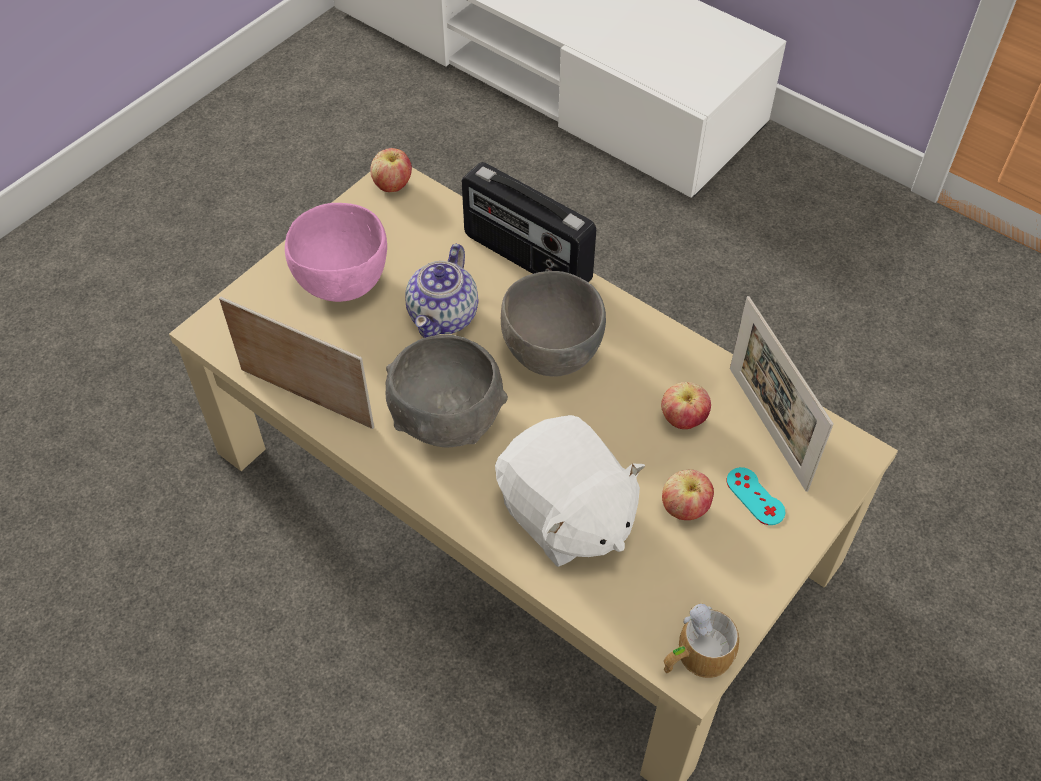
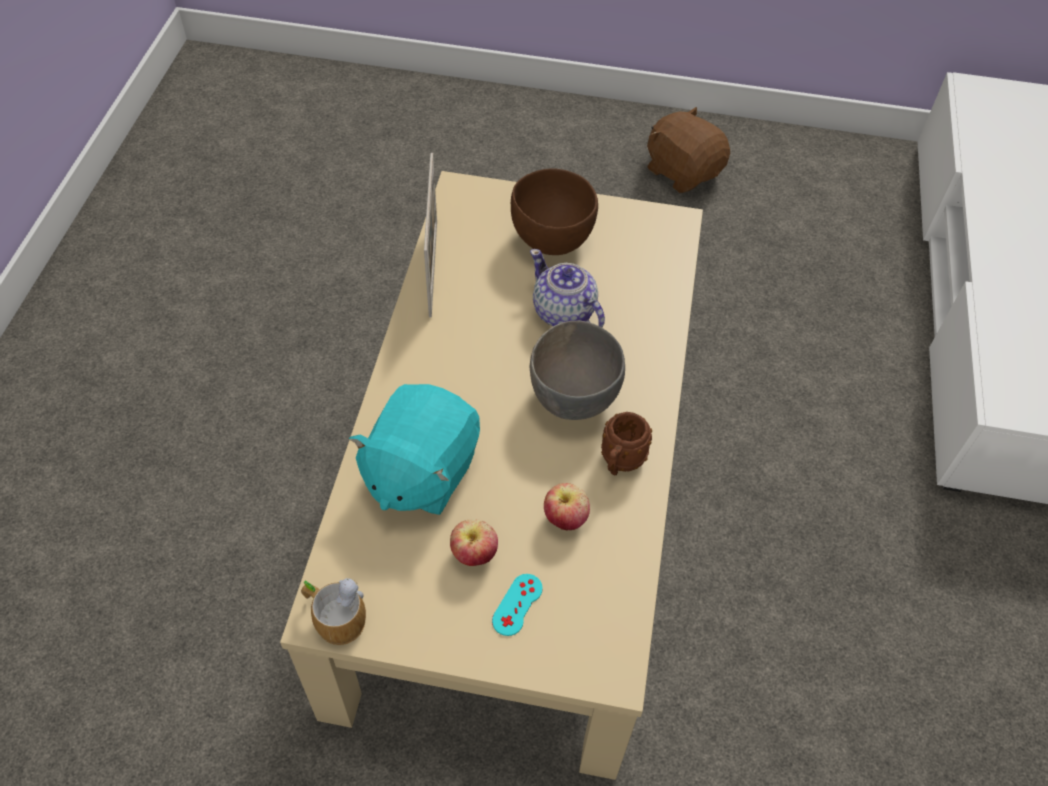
camera: 60 degrees right, 0 degrees up
(222, 184) = (683, 171): none -> brown plush toy
(341, 283) = (551, 239): pink bowl -> brown bowl
(392, 185) = (671, 224): apple -> none
(444, 315) = (564, 313): teapot -> teapot turned 60 degrees clockwise
(446, 418) = (466, 357): grey bowl -> none
(526, 259) = (660, 340): radio -> none
(565, 515) = (420, 471): white plush toy -> turquoise plush toy
(645, 352) = (620, 462): none -> brown mug
(767, 427) = (598, 588): picture frame -> none

